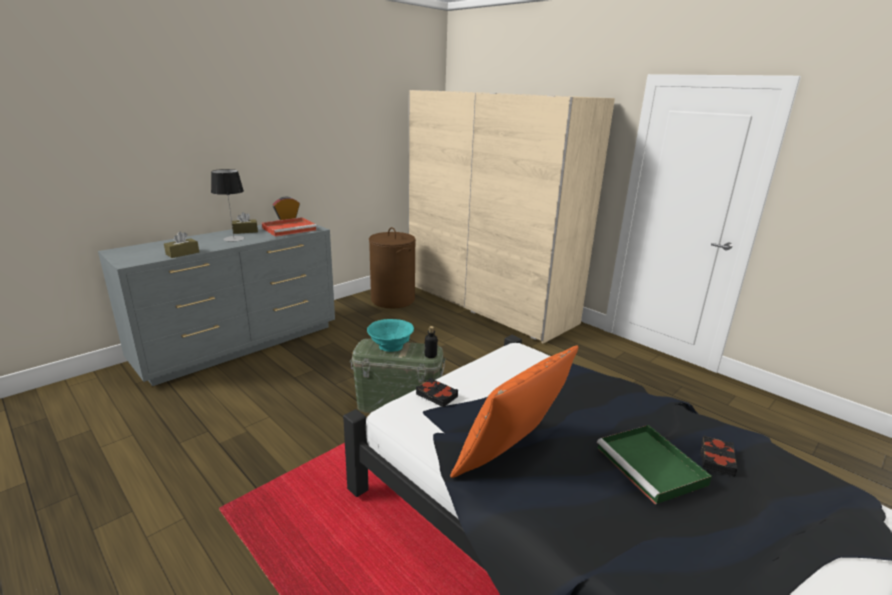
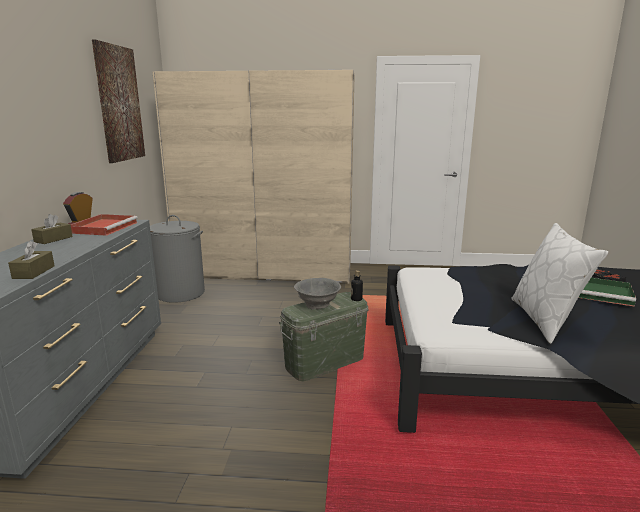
camera: 40 degrees left, 5 degrees down
(234, 239) = (60, 247): table lamp -> none
(368, 121) = (119, 104): none -> picture
(390, 347) = (317, 305): turquoise bowl -> grey bowl
(392, 299) = (180, 293): brown laundry basket -> grey laundry basket
(436, 396) = (438, 311): black book -> none
(510, 457) = (546, 320): orange pillow -> white pillow

